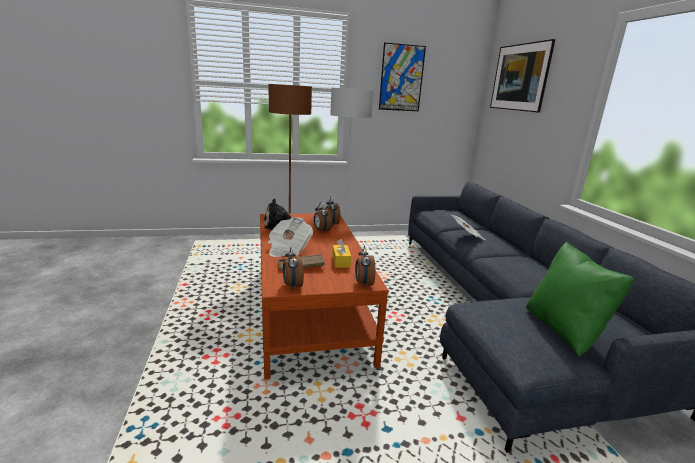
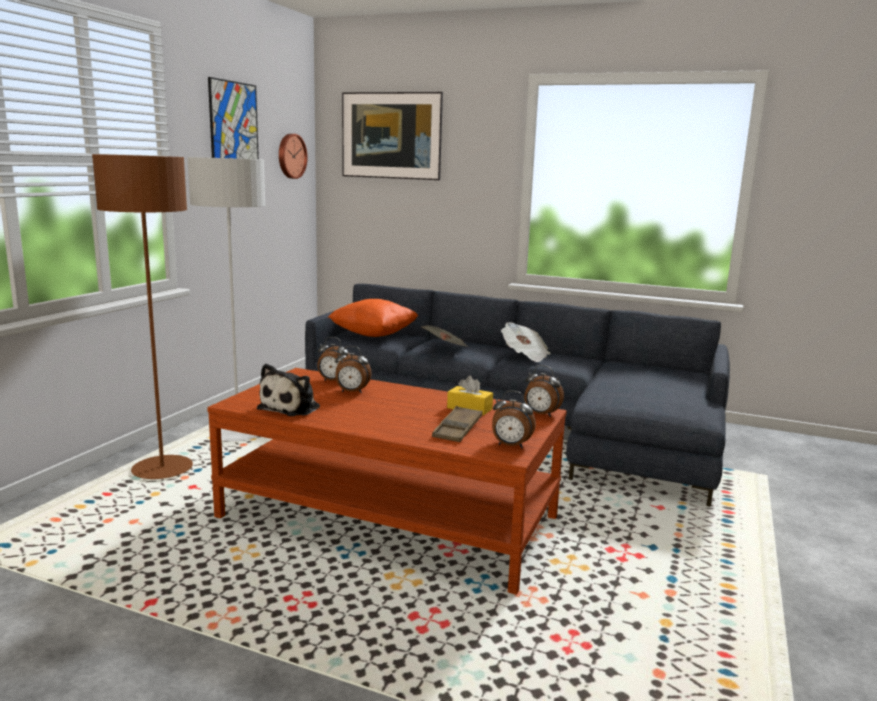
camera: 55 degrees left, 5 degrees down
(288, 249) = (392, 423): newspaper -> newspaper (525, 355)
(450, 215) = (374, 334): none -> orange pillow
(454, 92) = (291, 156): none -> wall clock
(564, 330) = (664, 388): green pillow -> none

